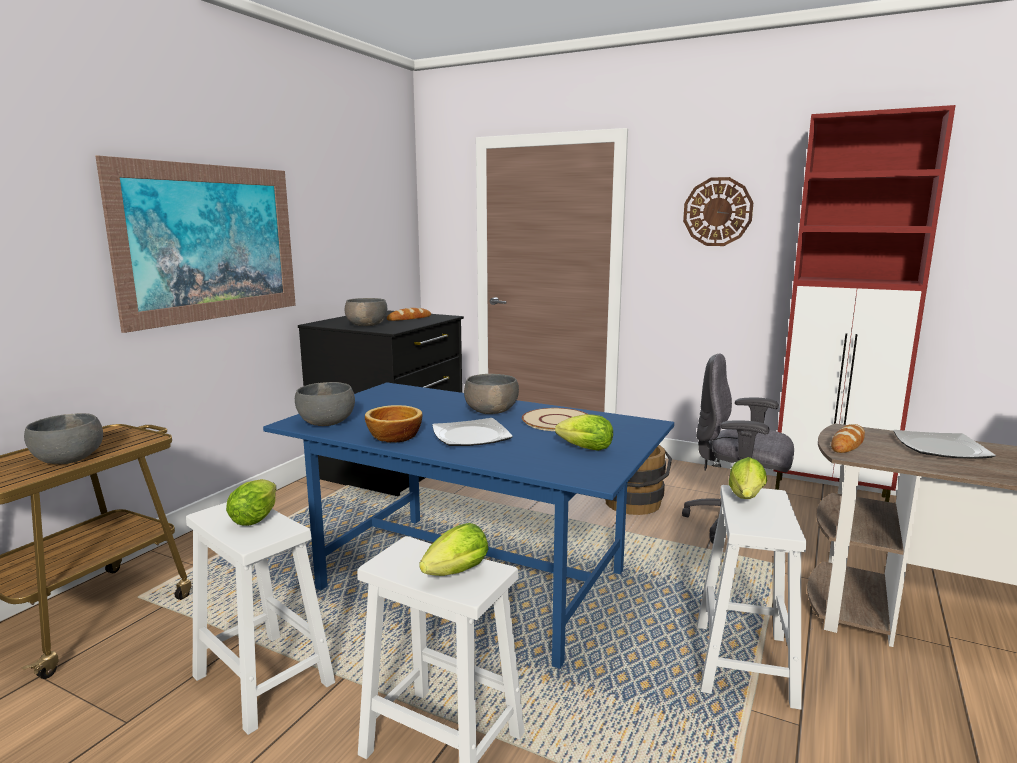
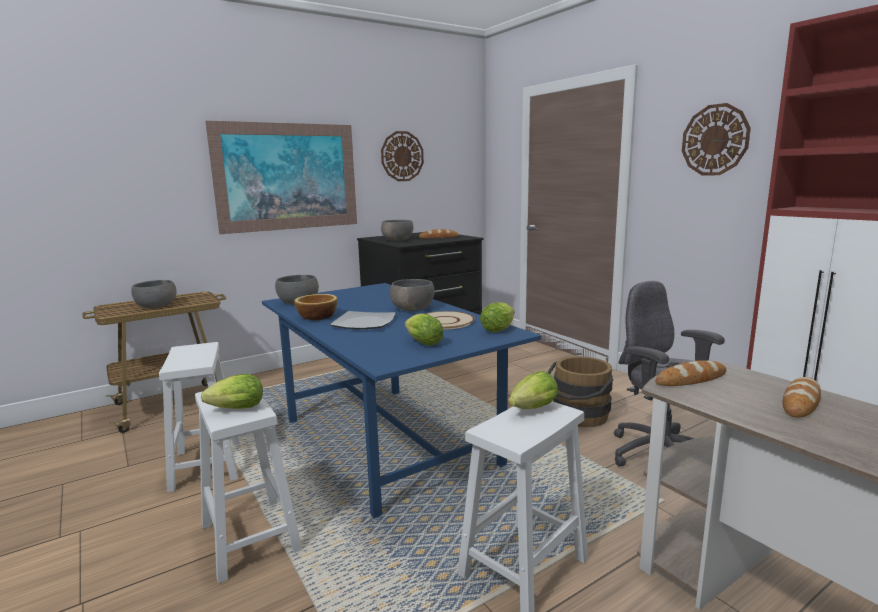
camera: 30 degrees right, 0 degrees up
(257, 517) = (200, 354): lettuce -> lettuce (499, 329)
(339, 214) = (402, 156): none -> wall clock
(939, 448) = (801, 402): plate -> bread

